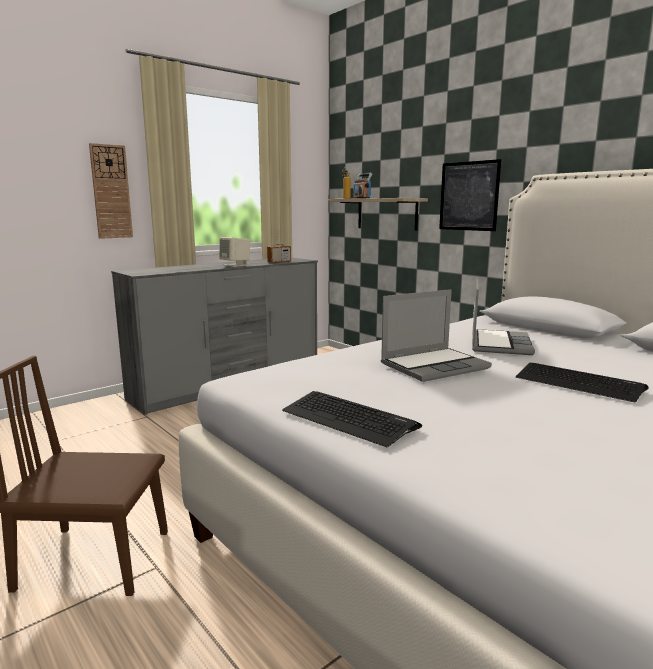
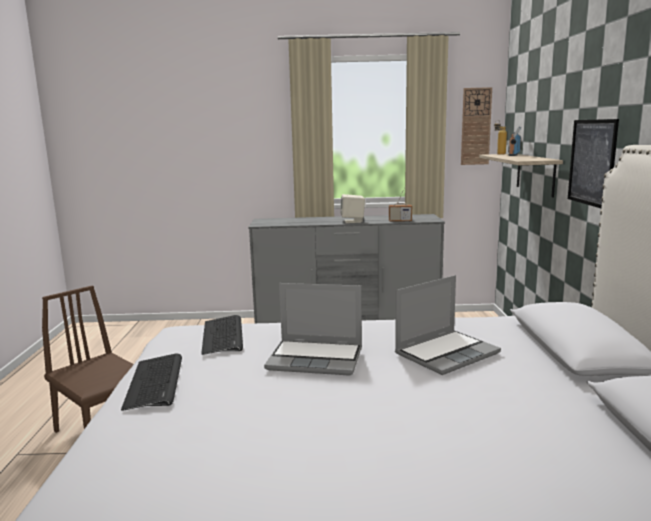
camera: 40 degrees right, 0 degrees up
(111, 192) = (266, 153): wall clock -> wall clock (475, 126)
(578, 383) = (394, 418): keyboard -> keyboard (223, 336)

